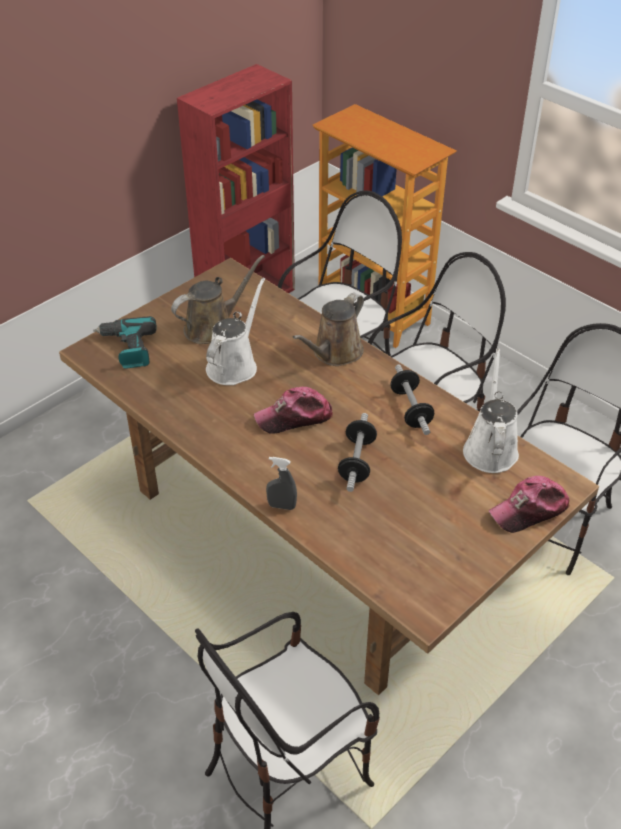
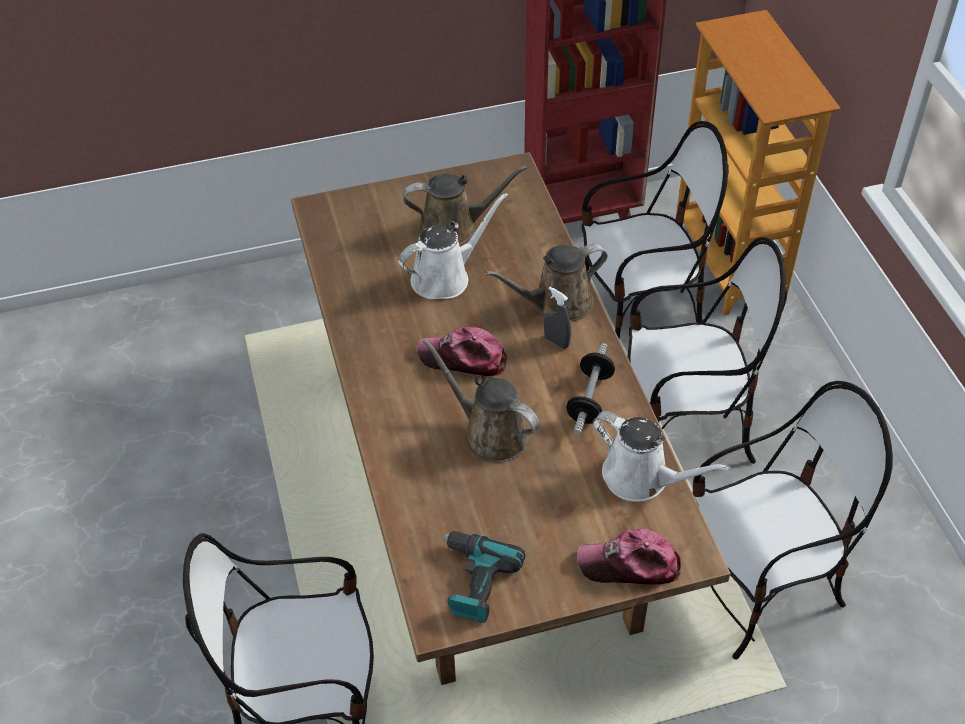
camera: 30 degrees right, 5 degrees up
(128, 349) = (356, 220): power drill -> power drill (473, 581)
(281, 506) = (382, 447): grey spray bottle -> grey spray bottle (556, 342)
(357, 461) = (490, 433): dumbbell -> brown watering can
(490, 448) = (641, 478): white watering can -> white watering can turned 90 degrees clockwise

